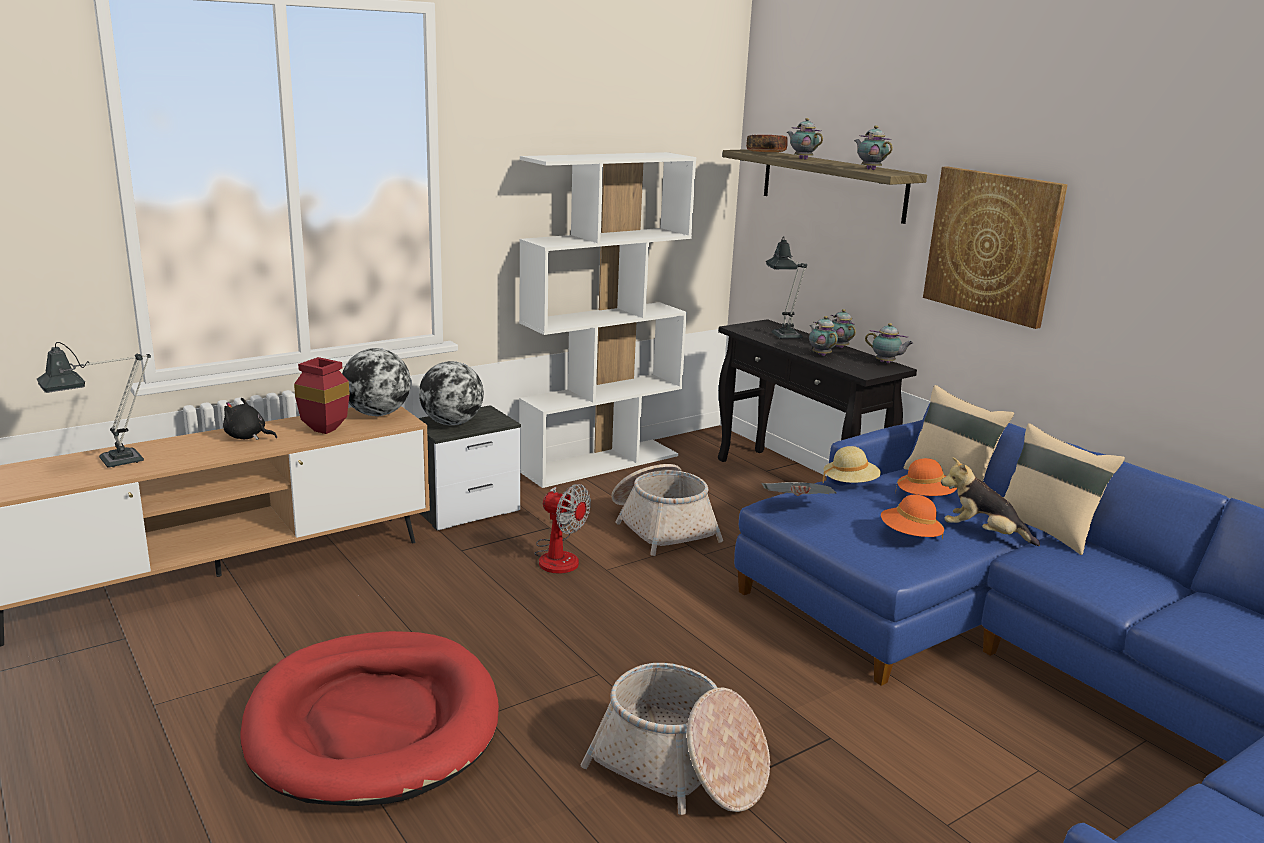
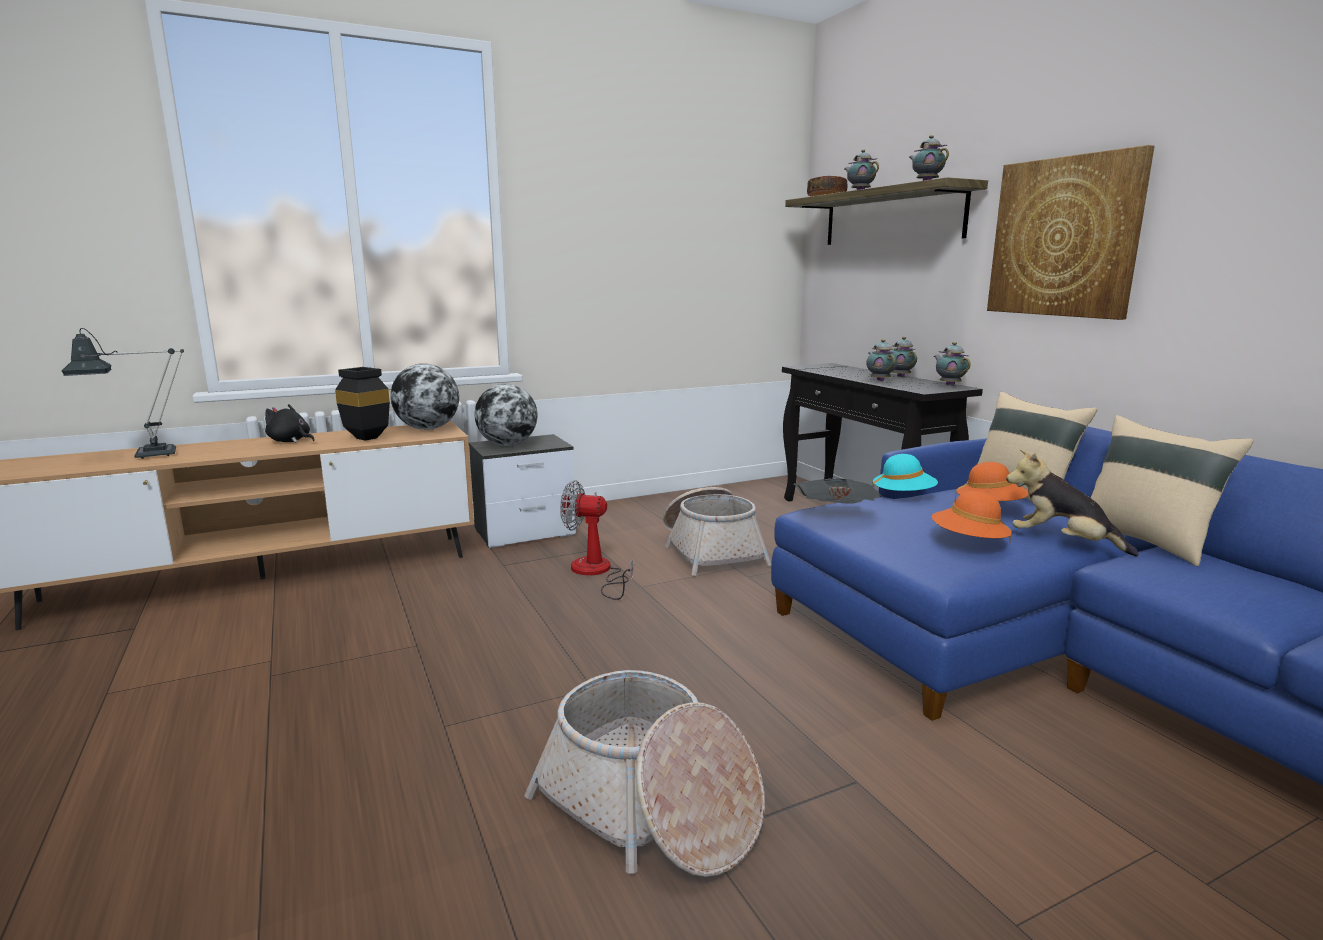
camera: 10 degrees right, 5 degrees down
(327, 430) = (369, 438): red vase -> black vase
(373, 723) = (315, 727): red dog bed -> none
(558, 556) = (596, 573): fan -> fan turned 150 degrees clockwise
(600, 463) = (669, 500): white bookcase -> none
(784, 334) = (845, 370): table lamp -> none
(850, 484) = (903, 496): beige hat -> turquoise hat
(886, 363) = (949, 385): teapot -> teapot turned 150 degrees counterclockwise

